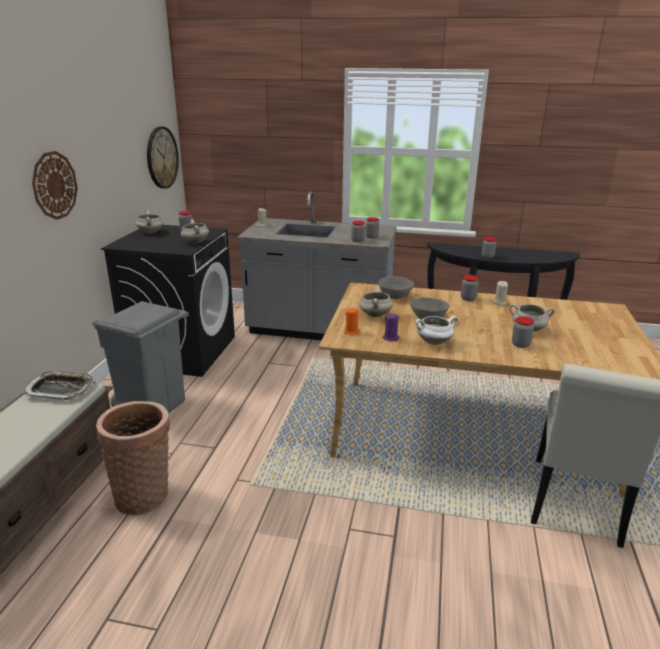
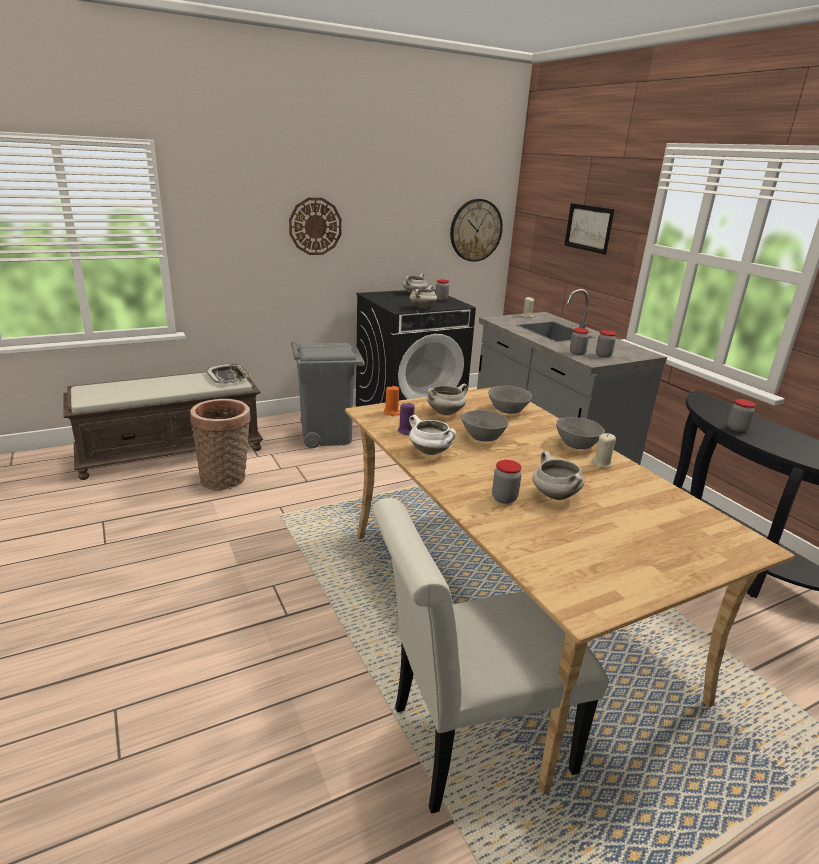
camera: 50 degrees right, 0 degrees up
(279, 140) = (588, 228): none -> picture
(468, 298) = (577, 445): jar -> grey bowl

